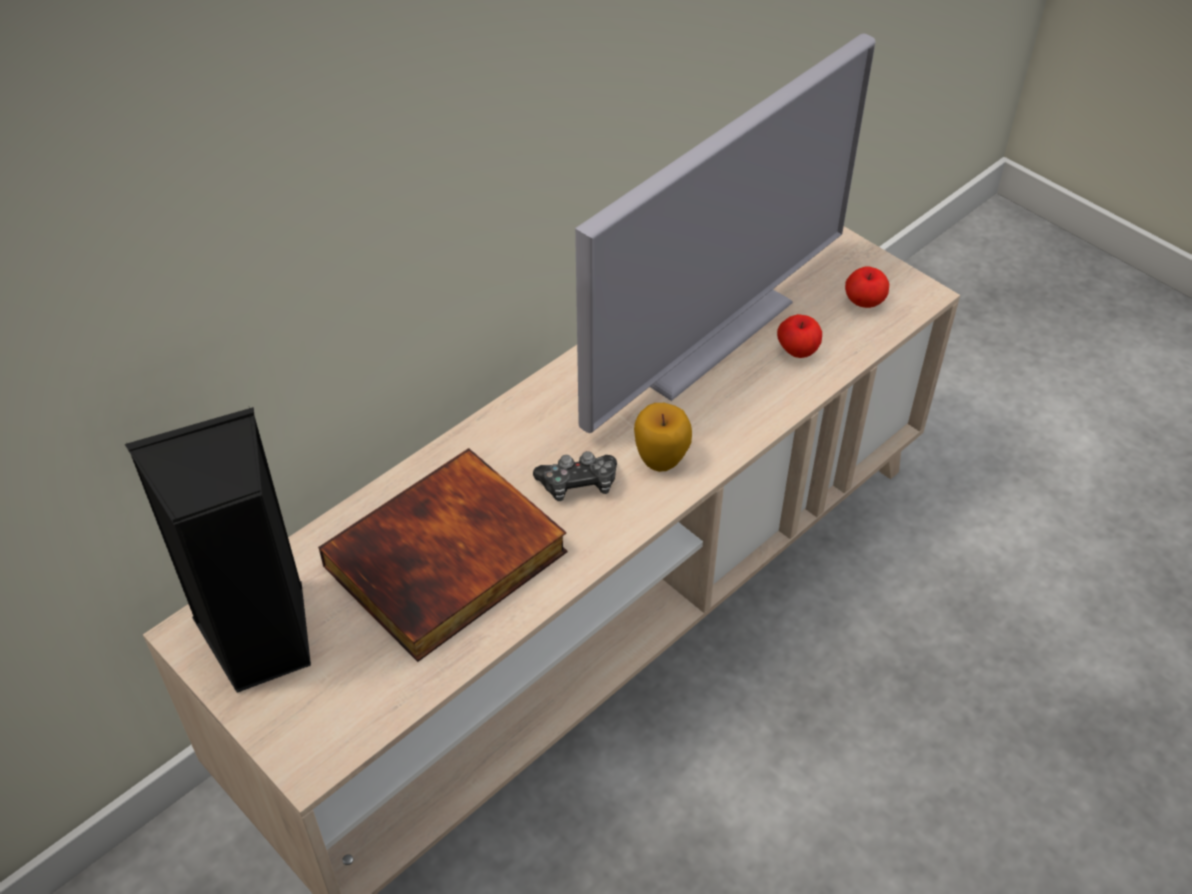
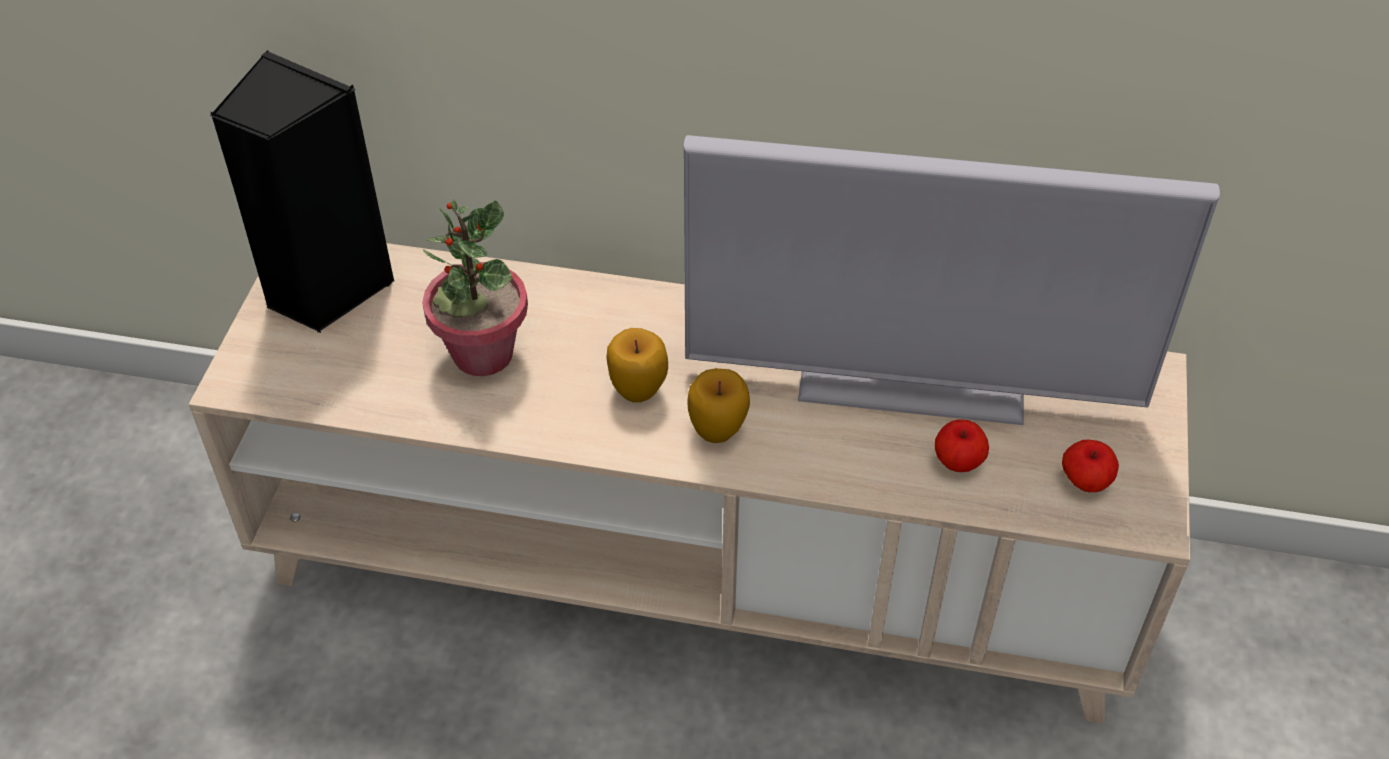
camera: 55 degrees right, 0 degrees up
(447, 562) = (482, 354): book -> potted plant
(578, 484) = (638, 390): game controller -> apple

